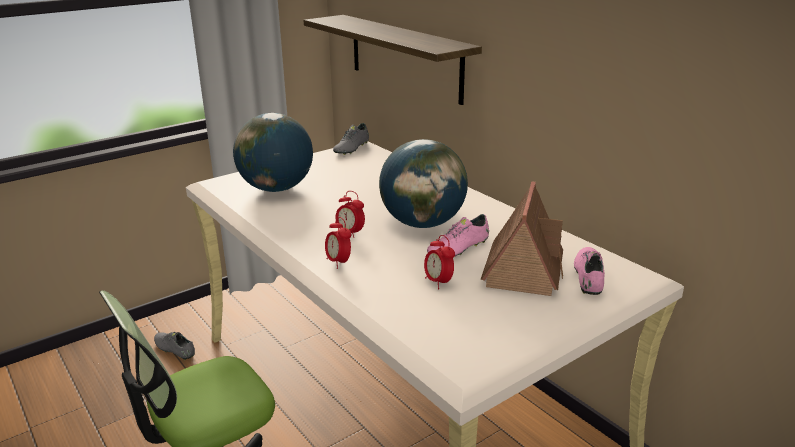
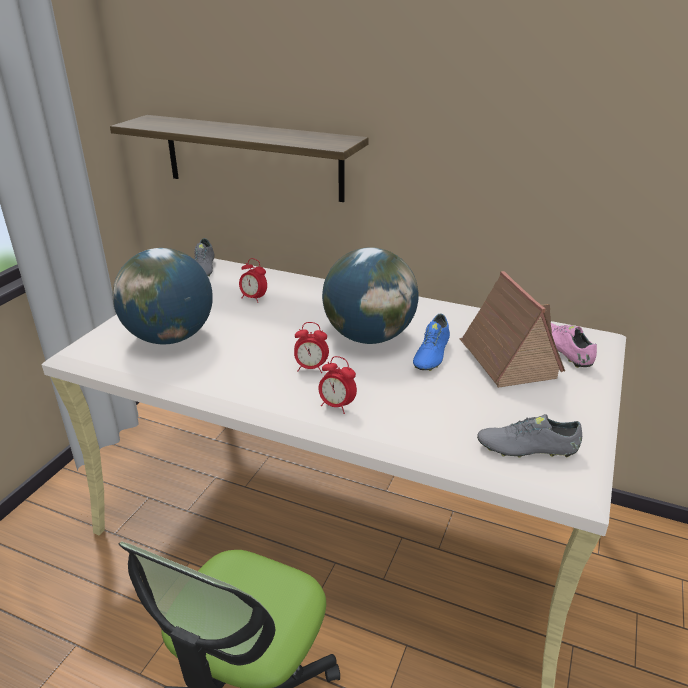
camera: 30 degrees left, 5 degrees up
(175, 350) = (55, 563): grey shoe -> grey shoe (527, 449)
(438, 282) = (453, 396): alarm clock -> alarm clock (254, 298)
(458, 249) = (431, 355): pink shoe -> blue shoe

